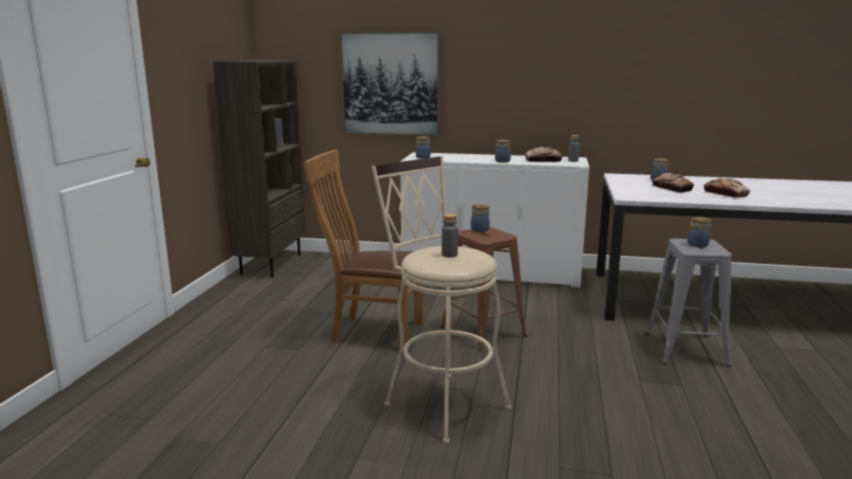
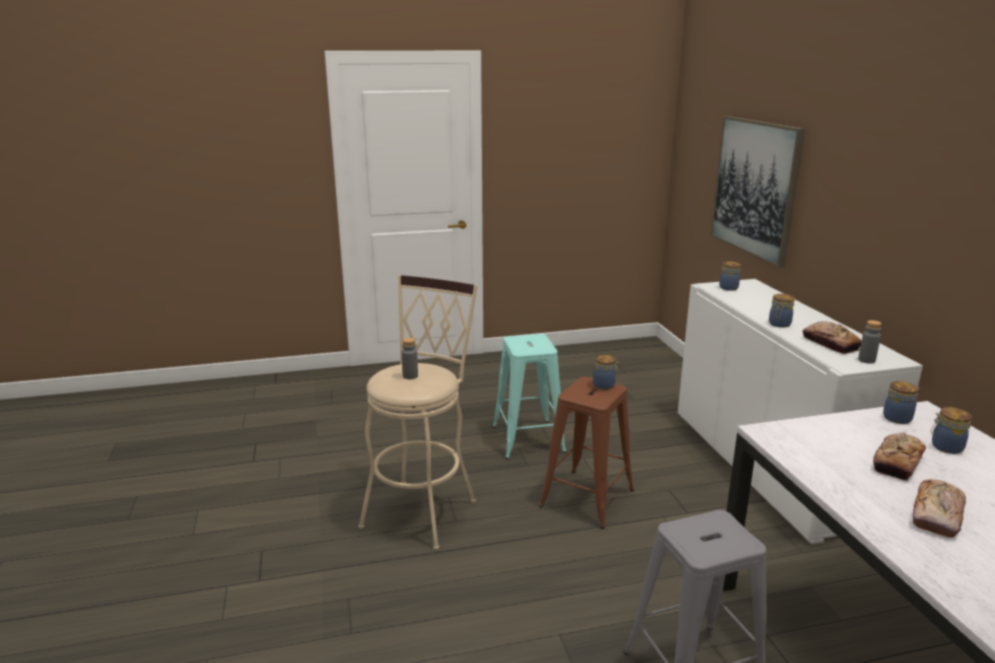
camera: 65 degrees right, 5 degrees up
(271, 264) = (621, 350): brown bookcase -> none
(372, 331) = (528, 439): brown chair -> turquoise stool
(697, 244) = (716, 534): jar -> jar (898, 418)

